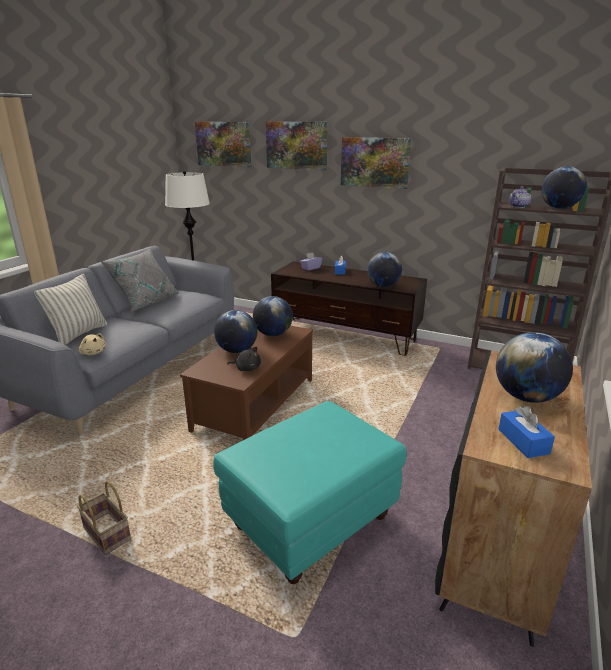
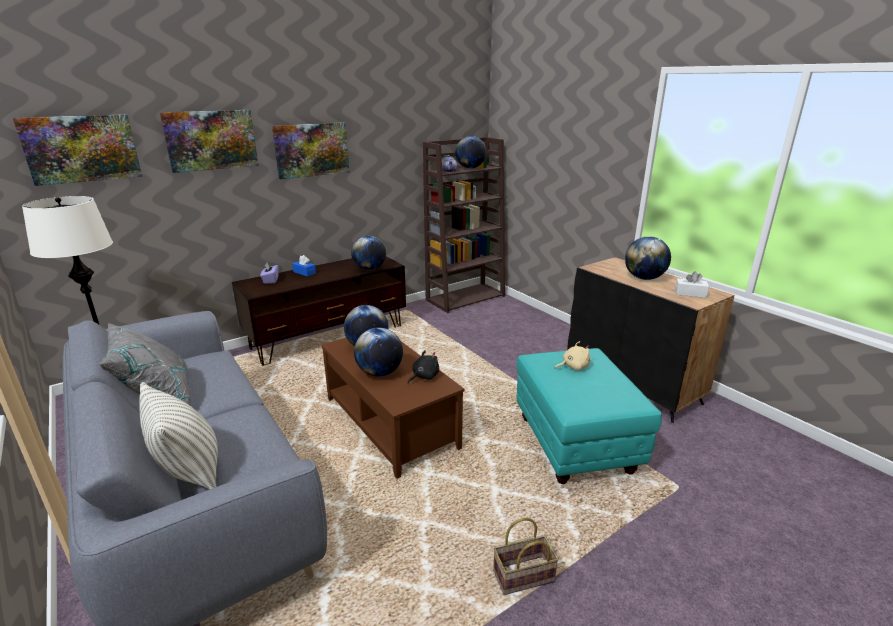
camera: 60 degrees left, 0 degrees up
(93, 352) = (272, 465): beige plush toy -> beige plush toy (573, 366)
(523, 441) = (690, 293): blue tissue box -> white tissue box

